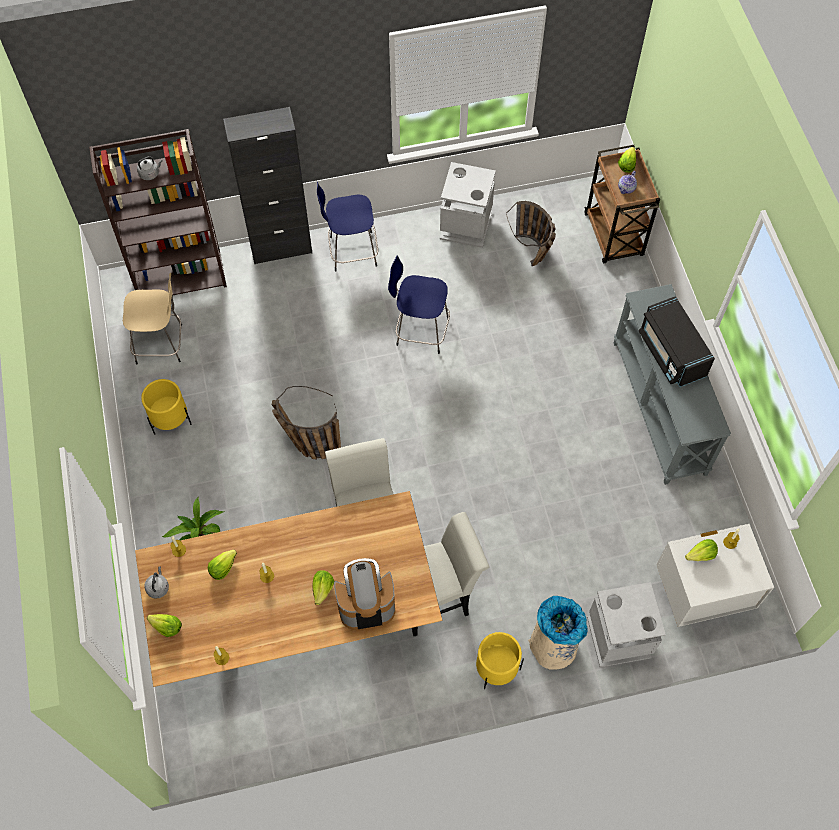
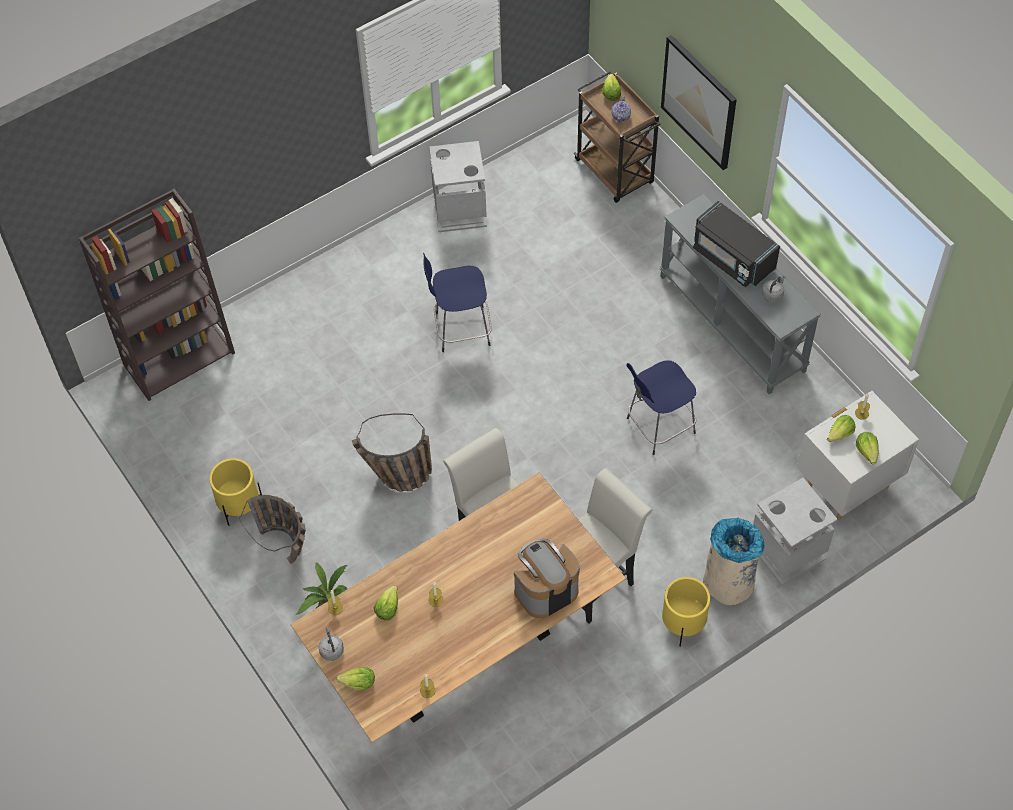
camera: 20 degrees left, 5 degrees down
(150, 173) = (145, 247): grey kettle -> grey kettle (772, 294)
(161, 344) = (192, 433): beige stool -> none
(281, 248) = (275, 295): black cabinet -> none
(322, 589) = (497, 592): lettuce -> lettuce (867, 451)
(351, 251) = (351, 274): blue stool -> blue stool (658, 426)
(533, 256) = (542, 218): basket -> basket (288, 550)
(692, 198) = (699, 102): none -> picture

